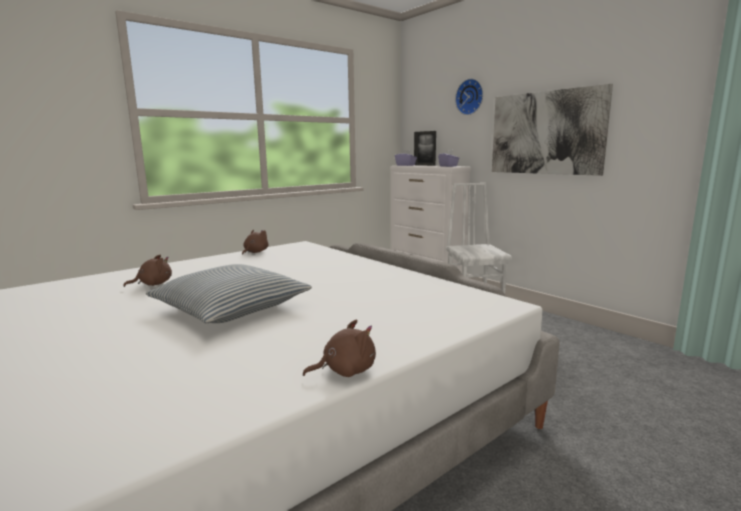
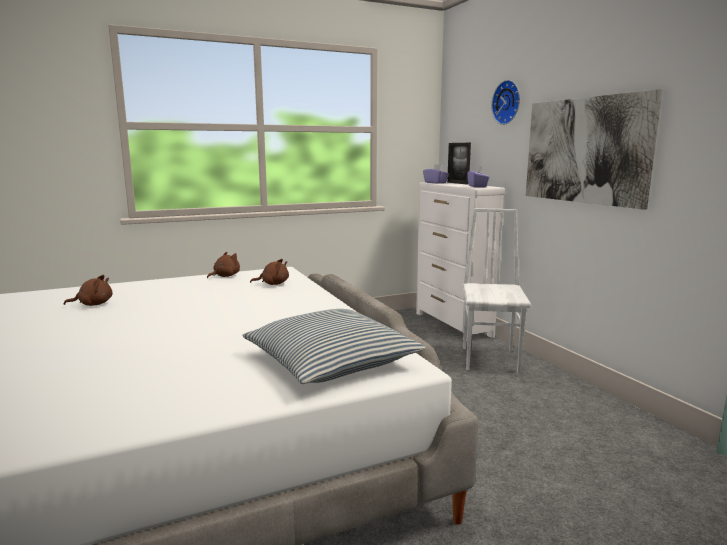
camera: 15 degrees right, 0 degrees up
(231, 308) = (130, 338): pillow -> pillow (331, 361)
(345, 371) = (148, 423): brown plush toy -> brown plush toy (273, 284)

